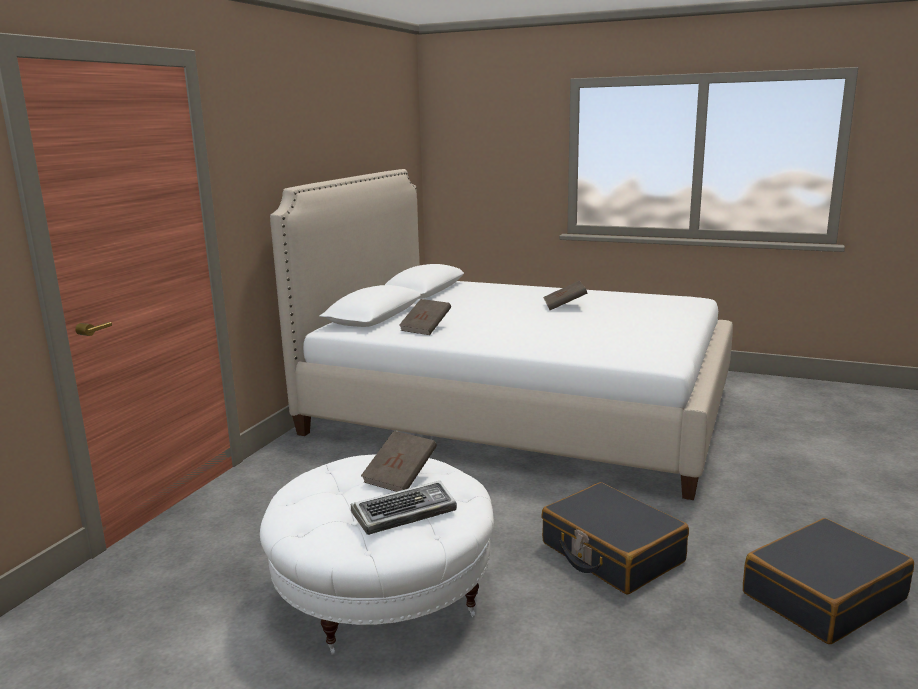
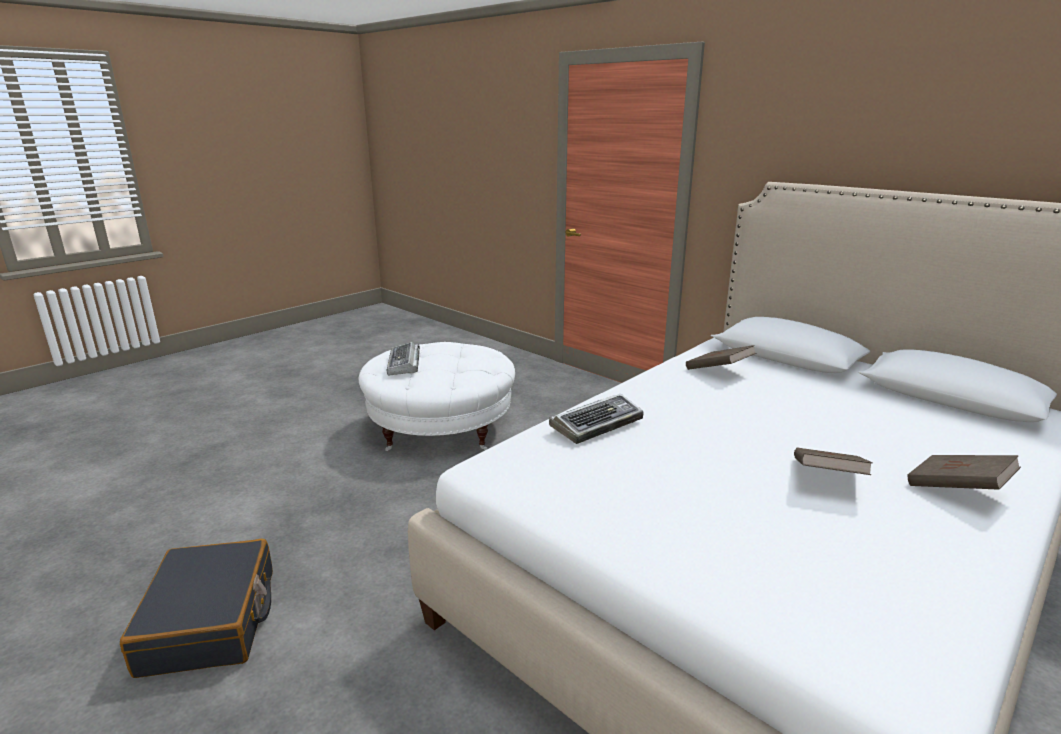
camera: 110 degrees right, 5 degrees up
(400, 477) = (451, 367): brown book -> brown book (957, 489)
(566, 343) = (597, 424): none -> keyboard
(611, 553) = (392, 526): black suitcase -> none

